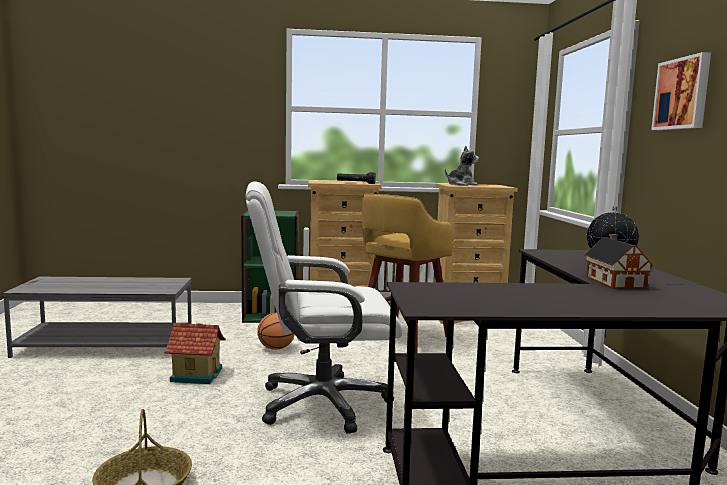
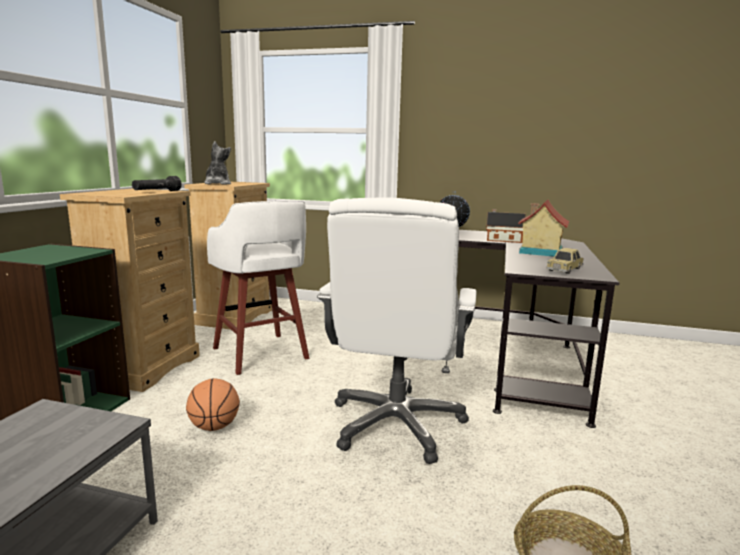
camera: 70 degrees left, 5 degrees up
(197, 374) = (253, 503): toy house -> toy house (539, 251)
(401, 338) = (261, 354): yellow stool -> white stool
(443, 299) = (564, 269): none -> toy car
(683, 94) = (446, 111): picture -> none

